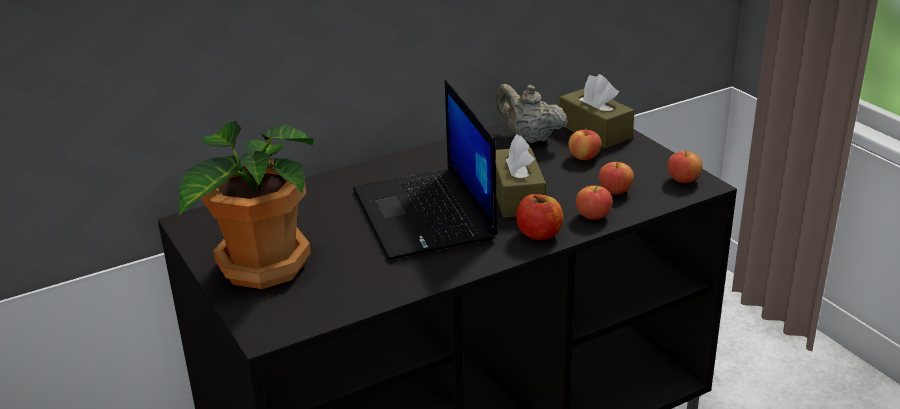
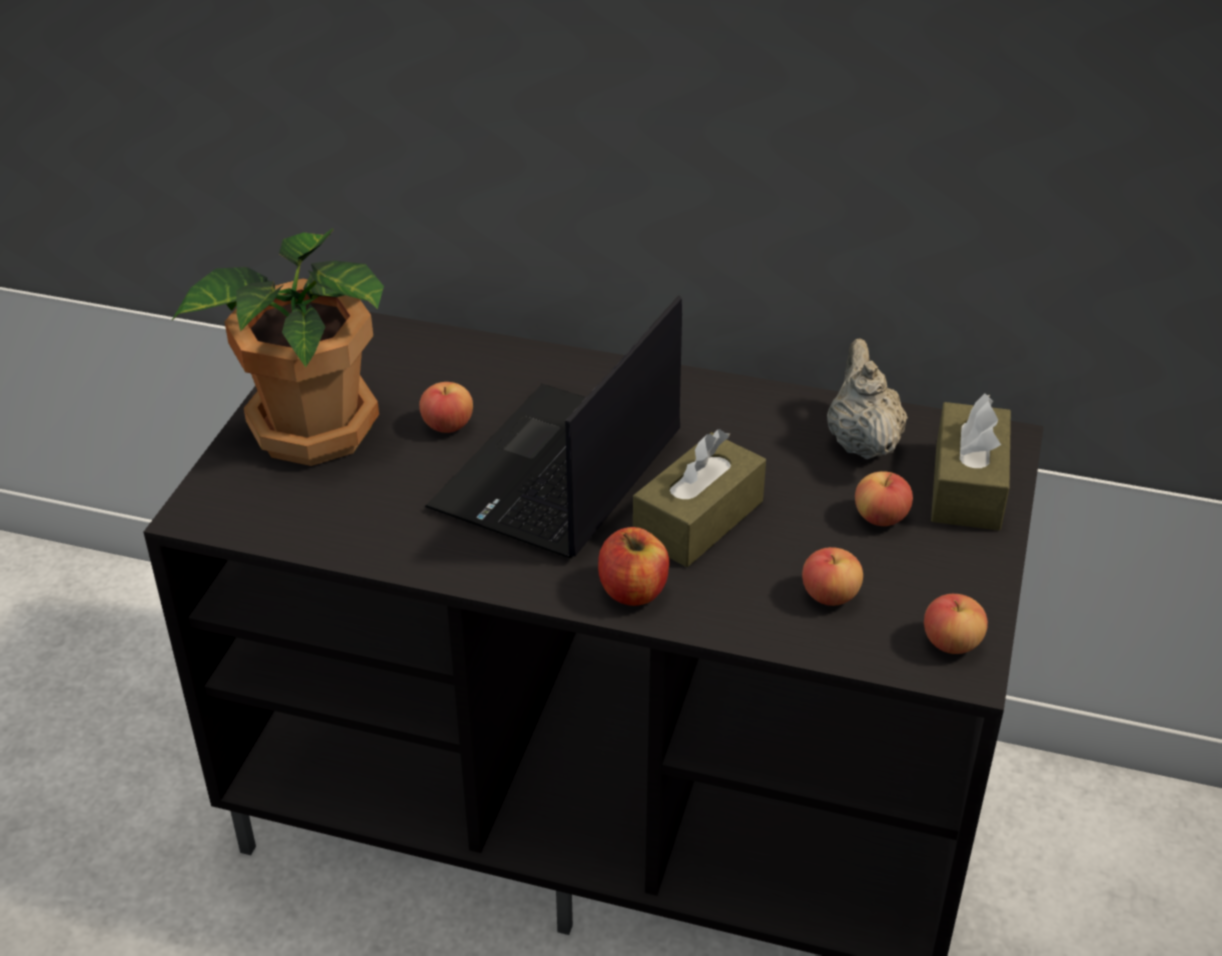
camera: 45 degrees right, 10 degrees up
(593, 215) = (738, 611): apple -> apple (447, 425)

